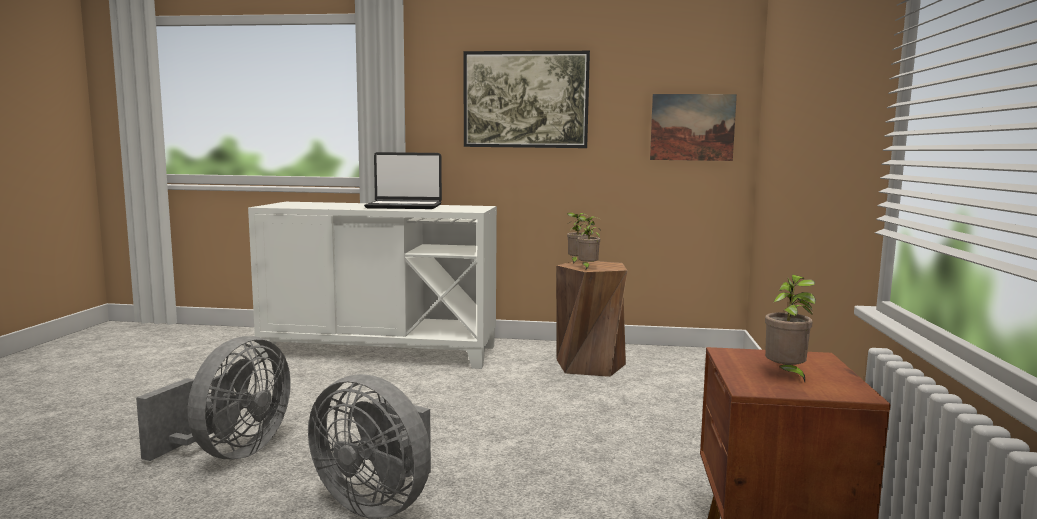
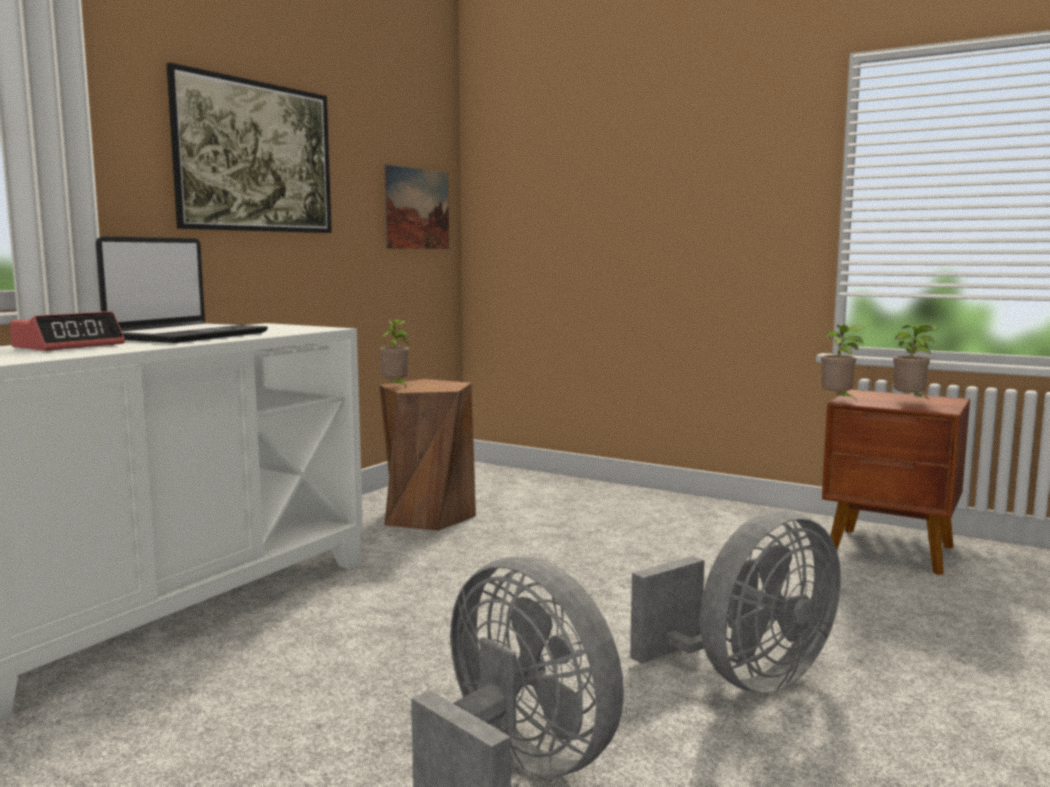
camera: 65 degrees left, 0 degrees up
(342, 205) = (69, 346): none -> alarm clock
(587, 268) = (439, 388): potted plant -> potted plant (838, 401)

